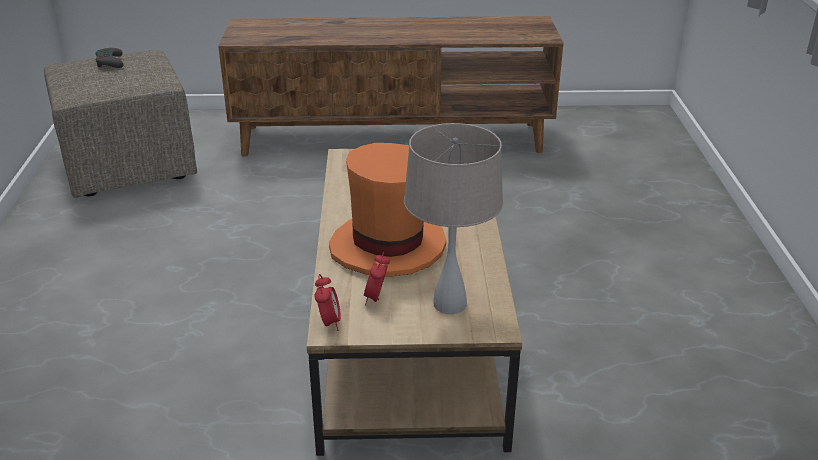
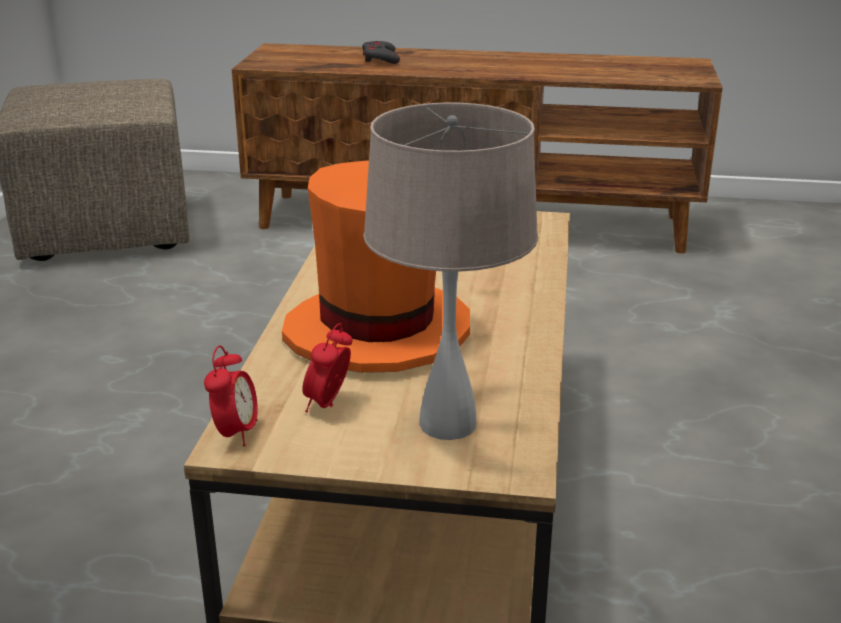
camera: 10 degrees right, 5 degrees down
(110, 62) = (91, 86): grey game controller -> grey game controller (380, 58)

